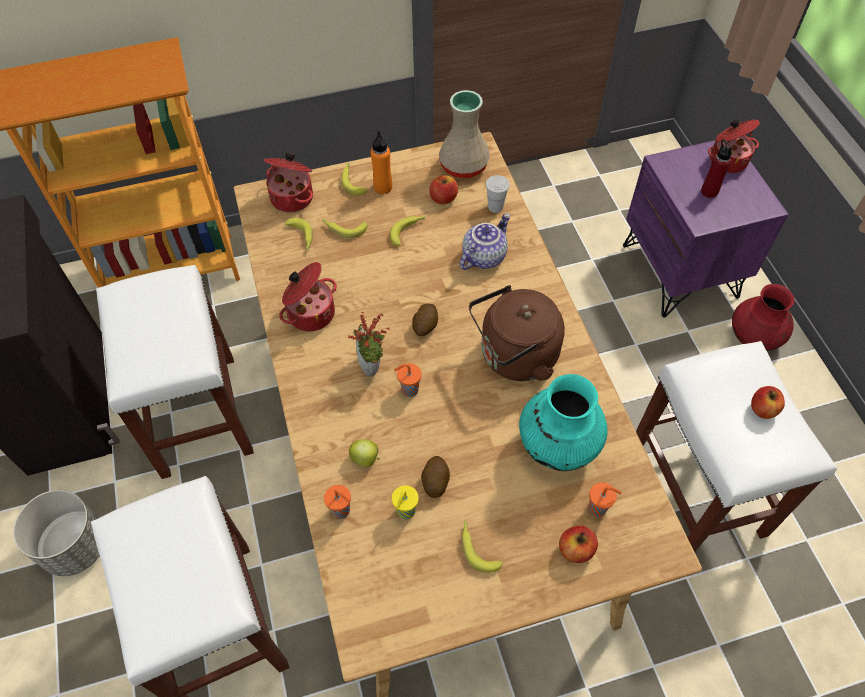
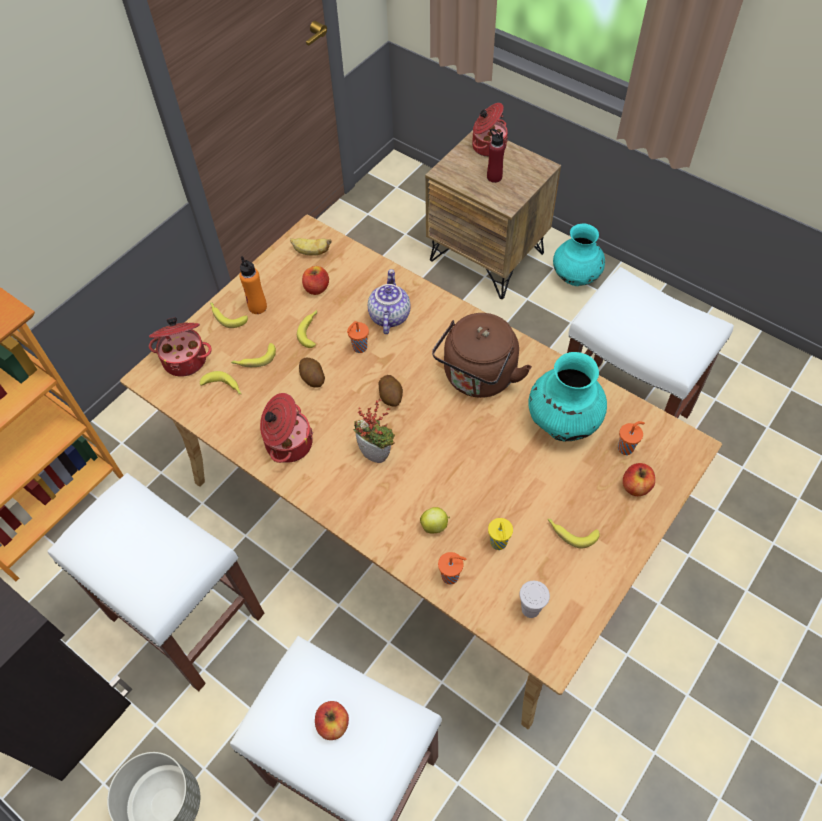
camera: 35 degrees left, 0 degrees up
(409, 390) = (421, 453): orange cup -> orange cup (359, 348)
(435, 481) = (500, 506): potato -> potato (312, 378)
(465, 165) = (311, 252): beige vase -> banana
(495, 207) = (364, 272): white cup -> white cup (530, 609)
(680, 271) = (487, 256): purple nightstand -> brown nightstand
(753, 338) = (575, 277): red vase -> turquoise vase
(763, 409) = (660, 313): apple -> apple (333, 724)

